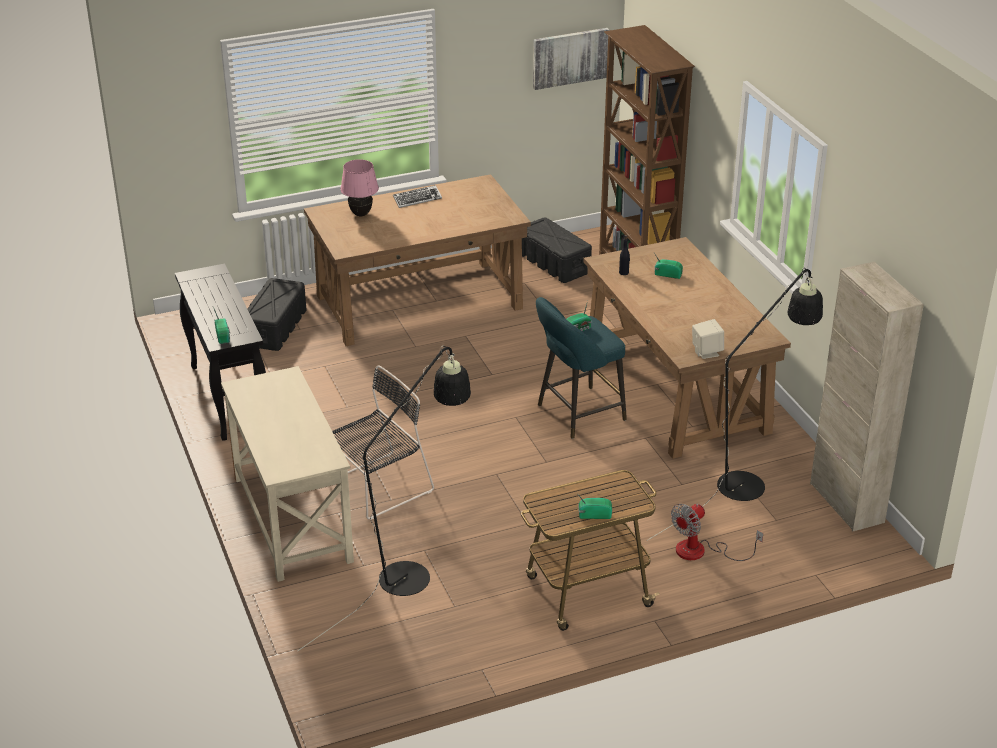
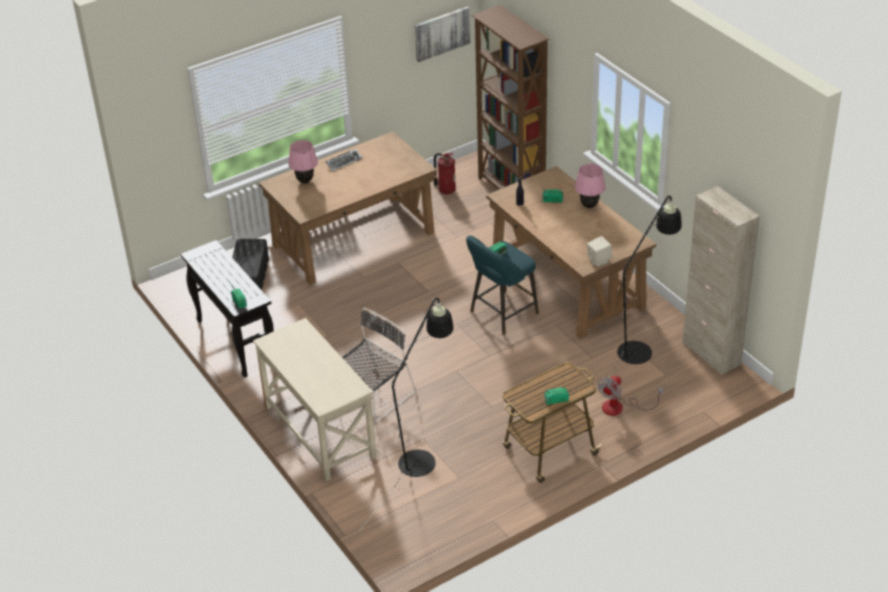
camera: 10 degrees left, 5 degrees up
(554, 263) = (446, 190): black storage box -> fire extinguisher
(714, 287) = (589, 206): none -> pink table lamp

